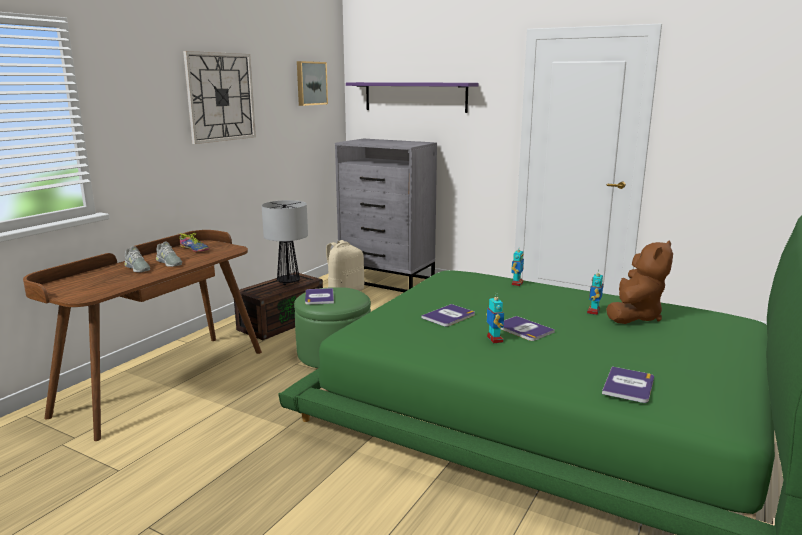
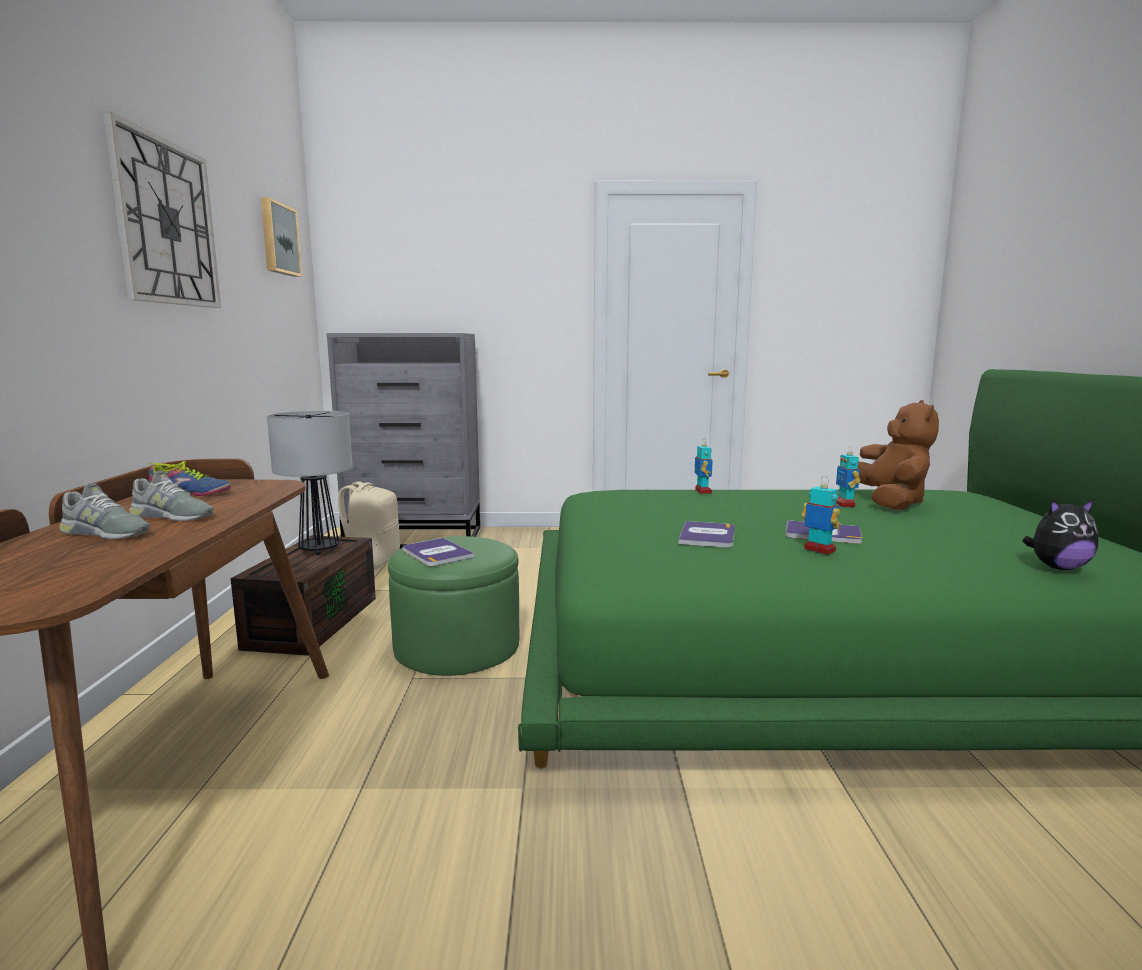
camera: 30 degrees left, 5 degrees down
(415, 97) = (435, 271): purple shelf -> none
(628, 385) = (1058, 567): book -> plush toy

